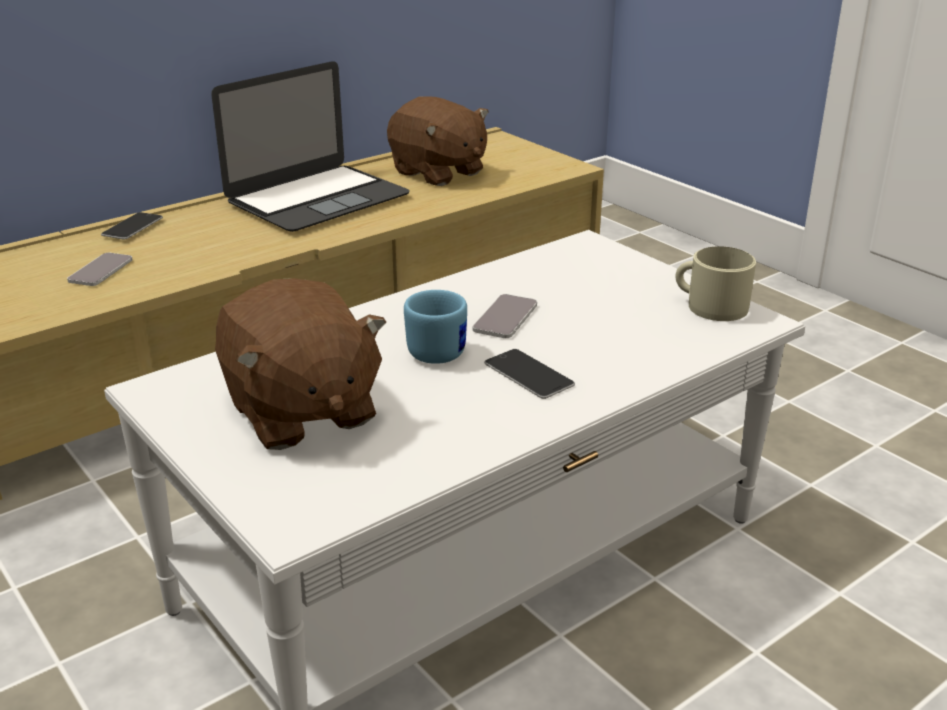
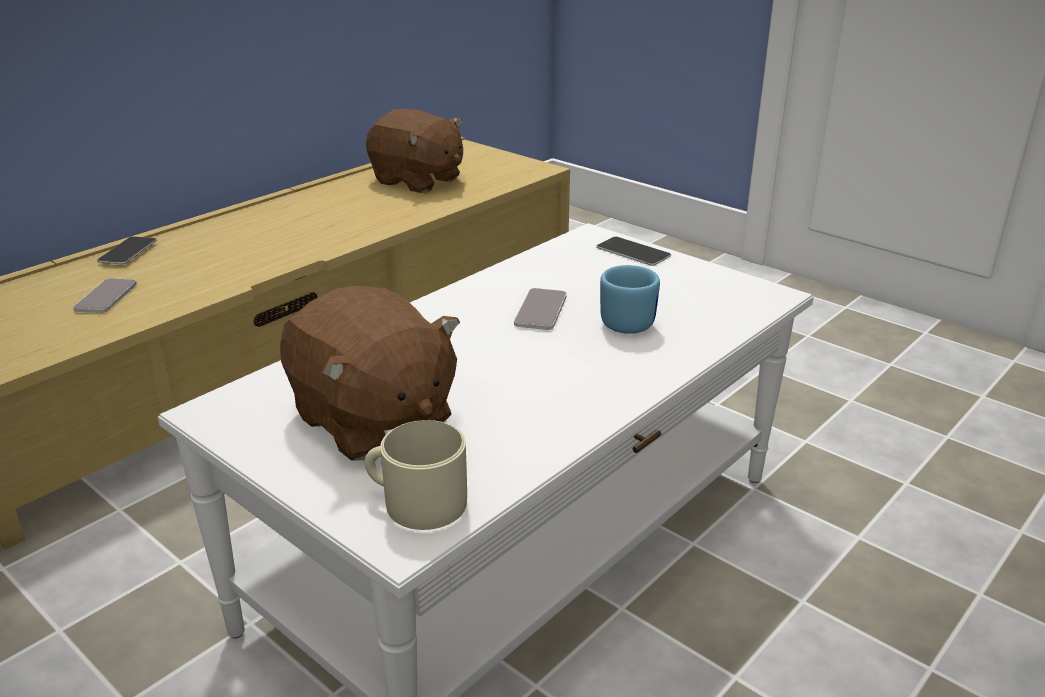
camera: 10 degrees left, 0 degrees up
(317, 198) = (308, 211): laptop -> none
(437, 349) = (486, 345): blue mug -> blue mug (625, 320)
(528, 374) = (582, 362): phone -> phone (633, 251)
(710, 306) = (724, 284): beige mug -> beige mug (416, 501)

